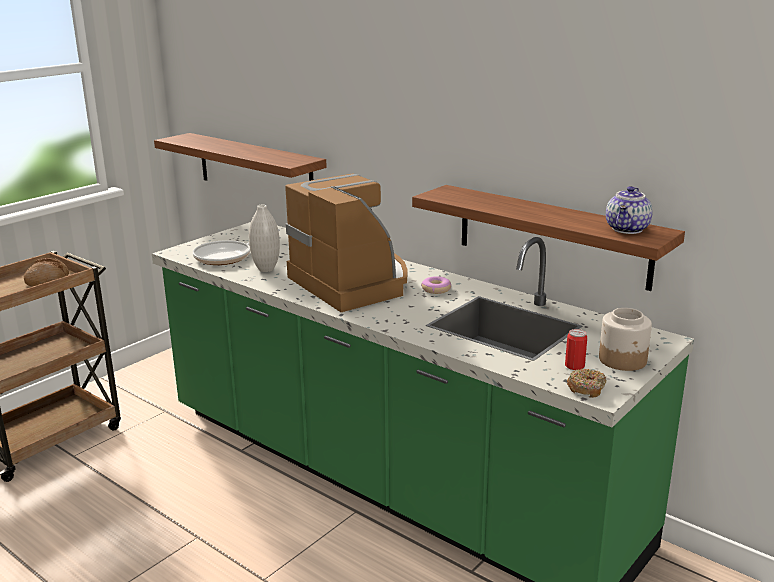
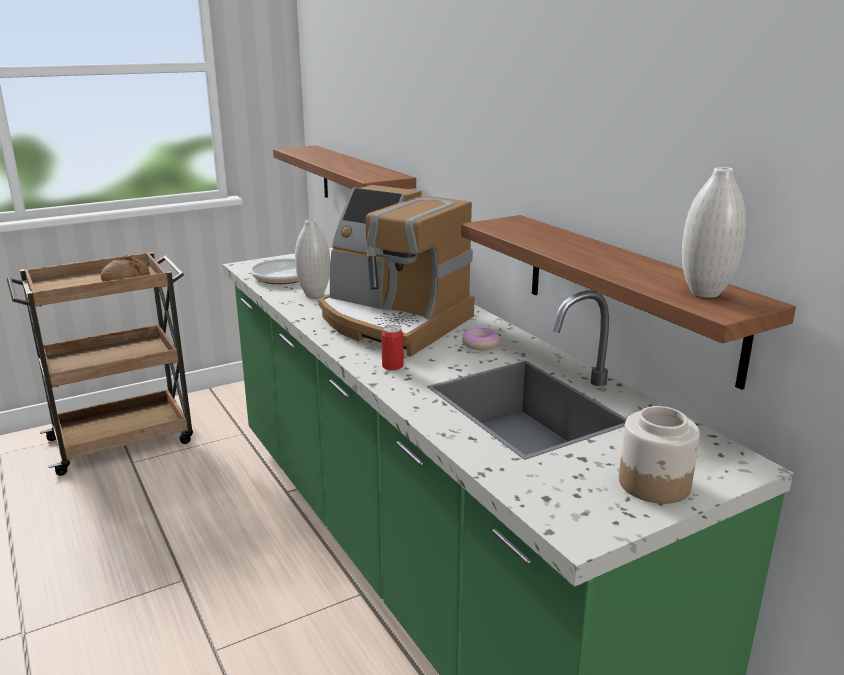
camera: 20 degrees right, 0 degrees up
(353, 282) = (392, 322): coffee machine -> coffee machine turned 135 degrees clockwise
(574, 366) = (575, 478): can -> can (392, 366)
(586, 388) = (565, 516): donut -> none
(628, 229) = (705, 293): teapot -> white vase

